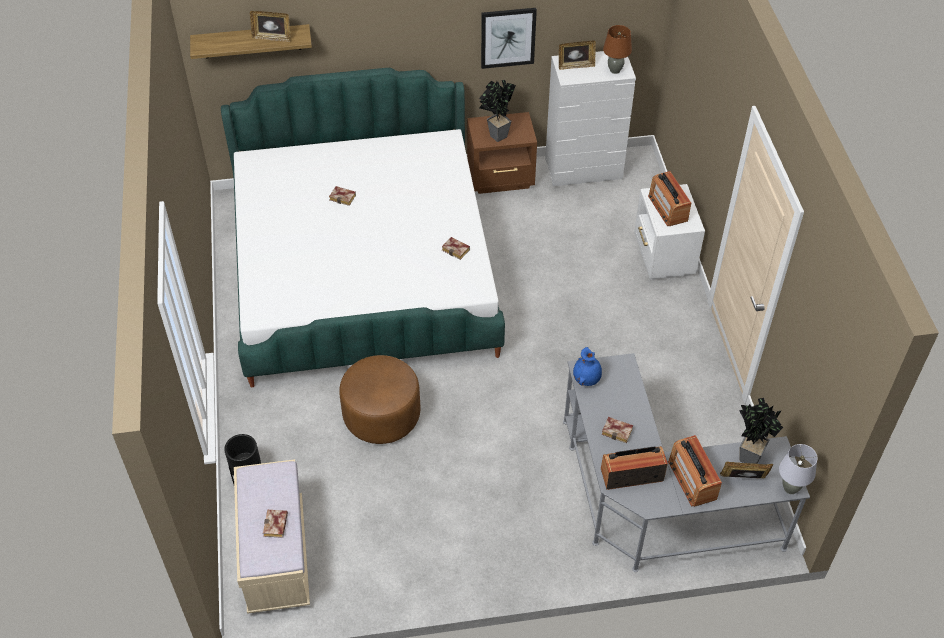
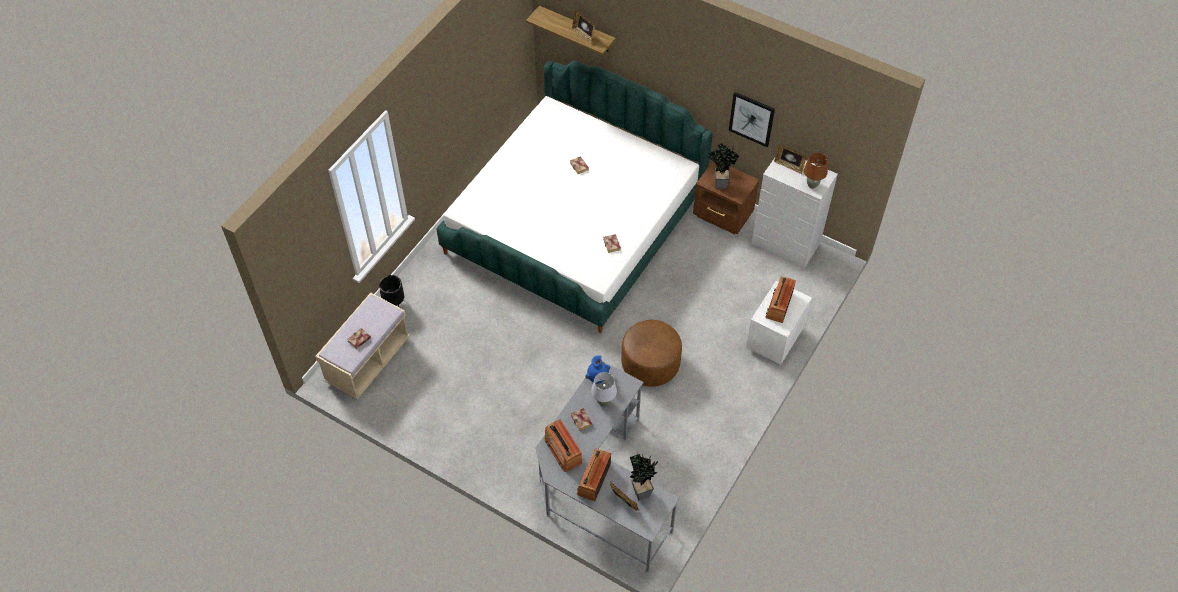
camera: 40 degrees right, 5 degrees up
(382, 415) = (498, 321): brown ottoman -> brown ottoman (650, 364)
(632, 474) = (562, 451): radio -> radio turned 150 degrees counterclockwise
(790, 488) = (645, 528): grey table lamp -> grey table lamp (603, 402)

